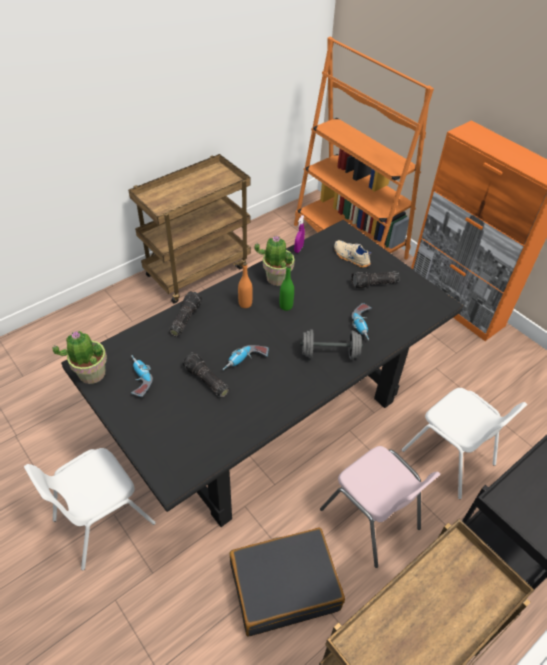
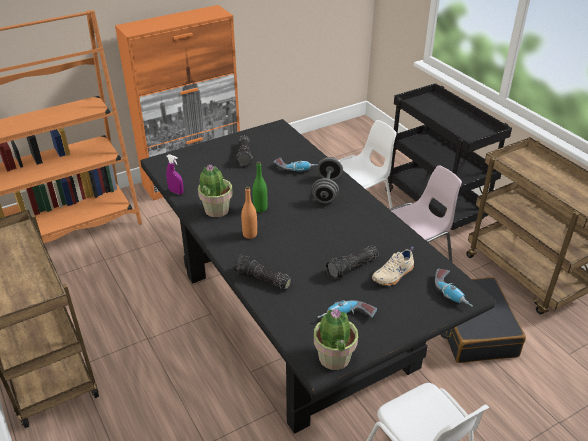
camera: 80 degrees left, 10 degrees down
(245, 362) = (331, 240): power drill -> power drill (452, 293)
(350, 258) = (203, 163): beige shoe -> beige shoe (393, 275)

